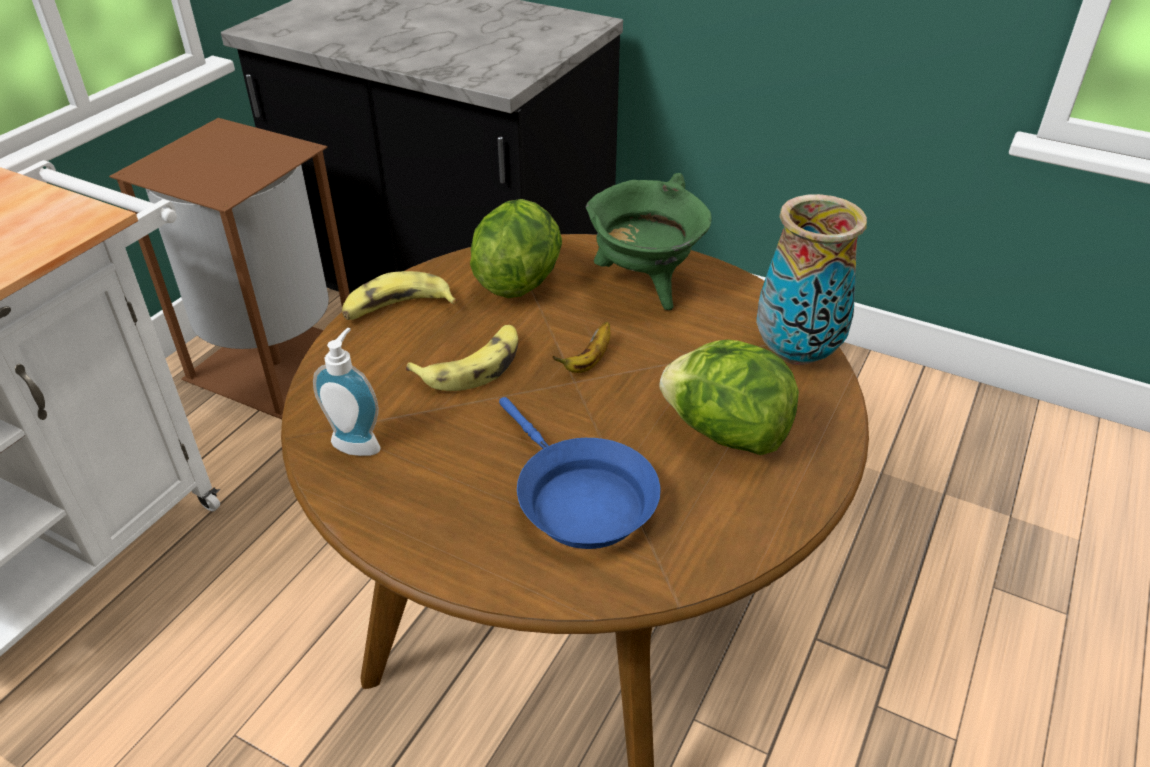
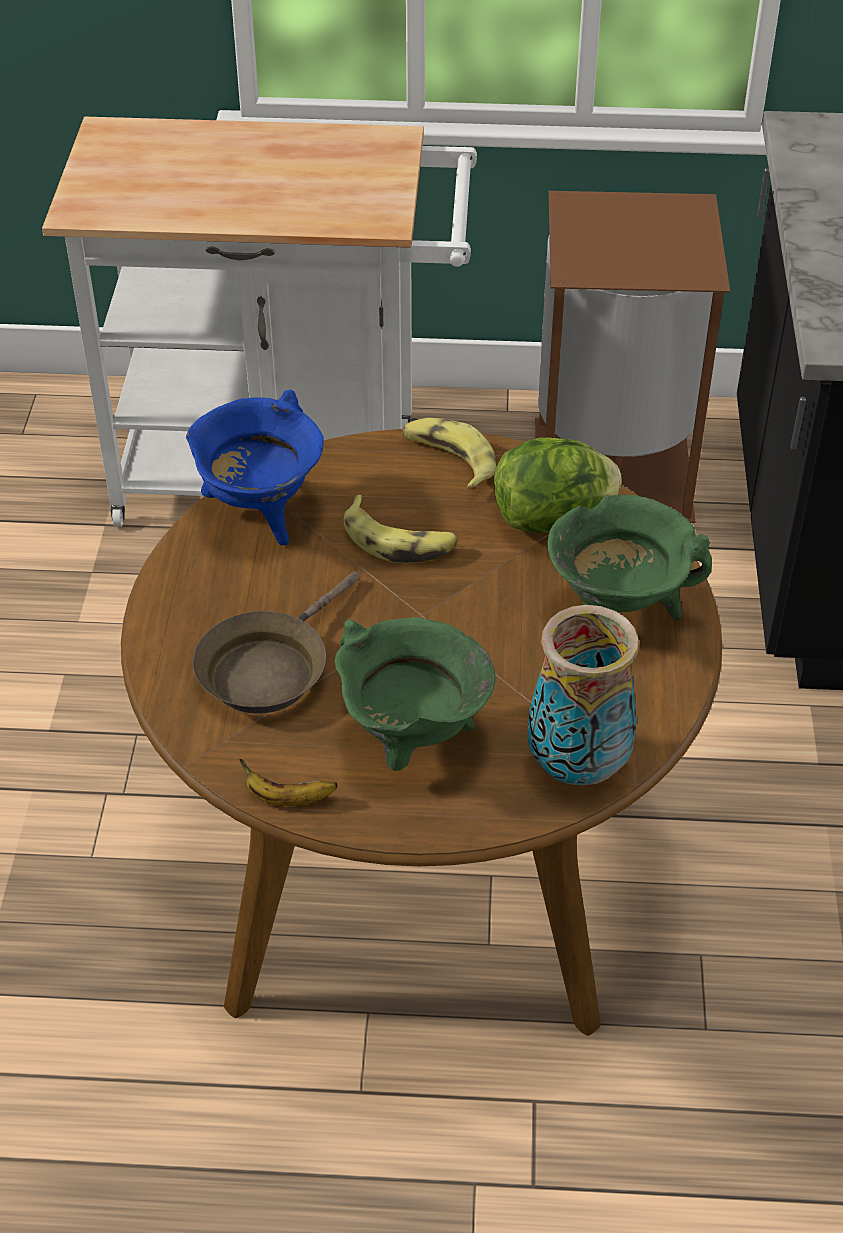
camera: 65 degrees right, 5 degrees up
(359, 441) = (261, 513): soap dispenser -> blue cooking pot
(579, 499) = (268, 668): blue frying pan -> brown frying pan
(588, 361) = (458, 614): banana -> banana (287, 798)
(725, 433) = (412, 741): lettuce -> green cooking pot

